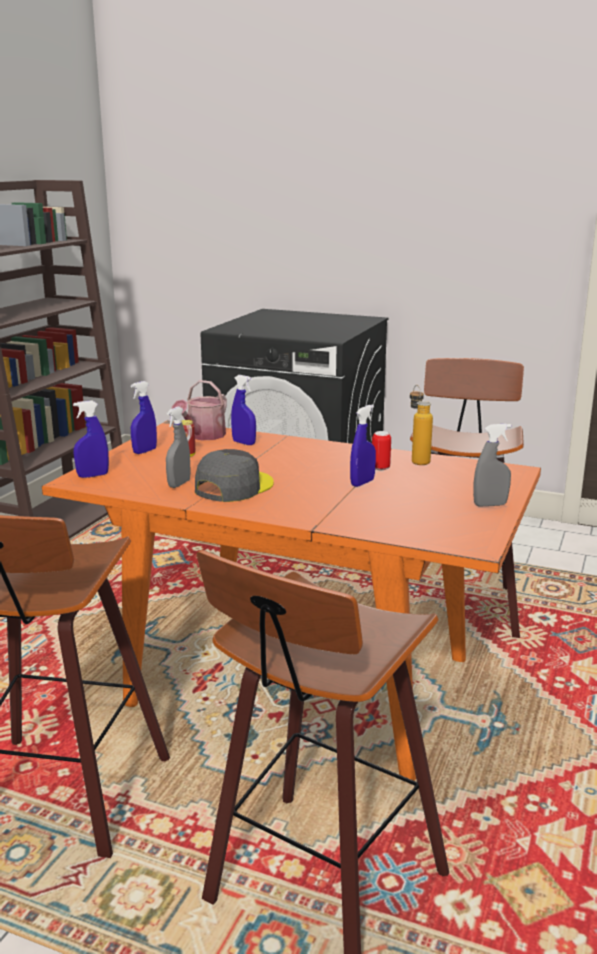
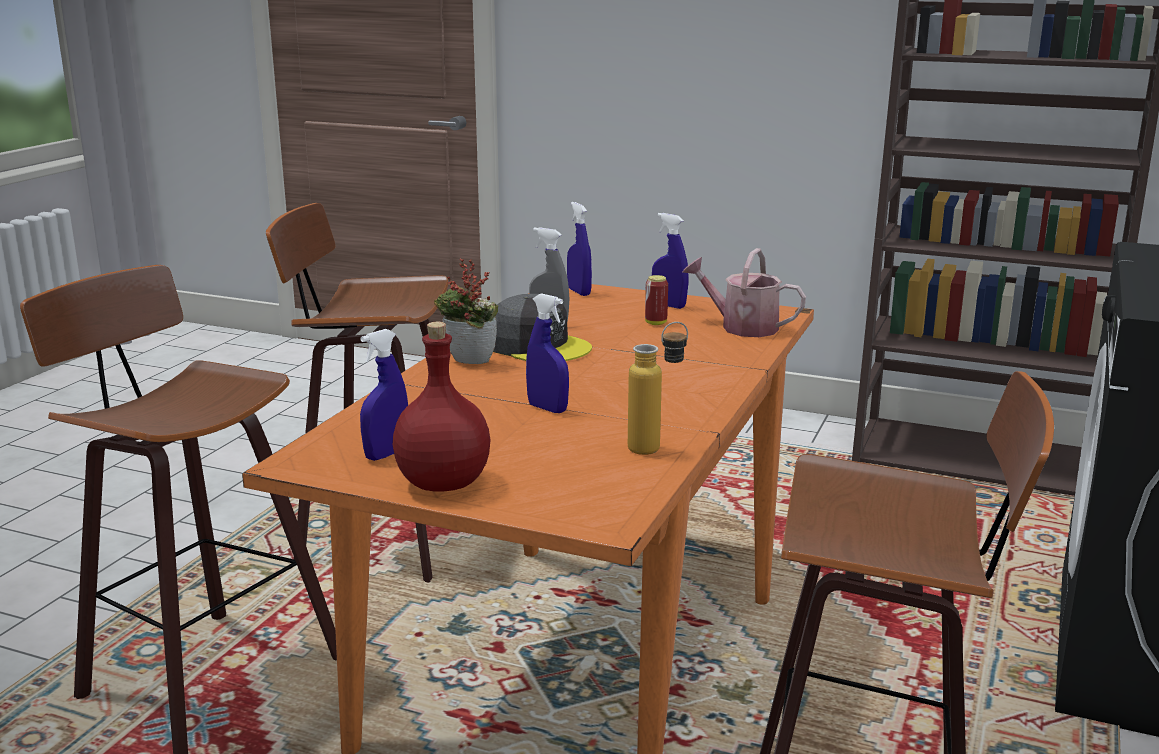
camera: 90 degrees right, 0 degrees up
(244, 443) = (716, 347): blue spray bottle -> blue spray bottle (387, 454)
(271, 506) = (467, 363): none -> potted plant
(380, 468) = (614, 421): can -> none
(490, 505) = (442, 484): grey spray bottle -> red bottle

